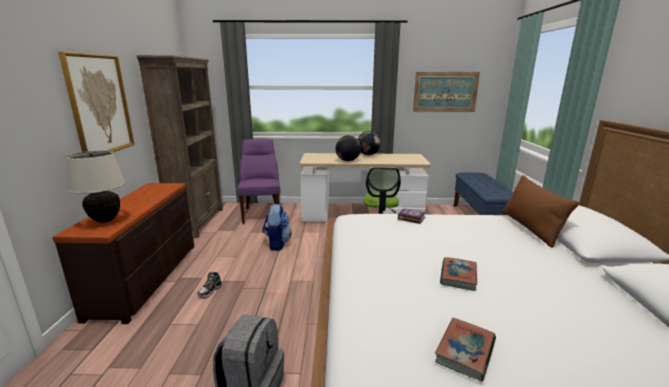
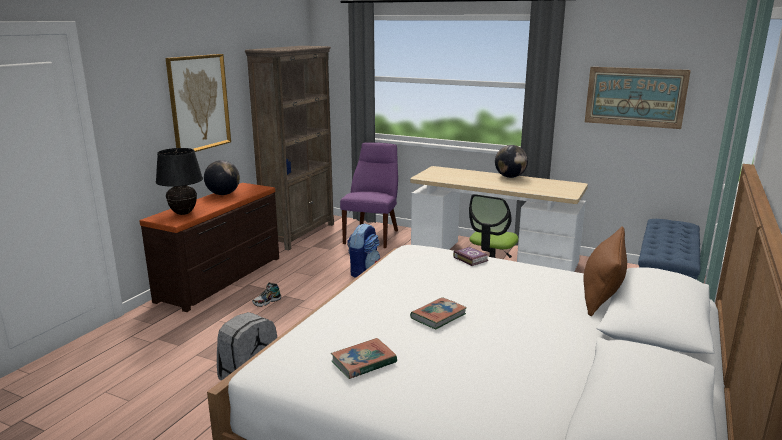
camera: 25 degrees right, 0 degrees up
(106, 220) = (183, 213): beige table lamp -> black table lamp
(347, 160) = (471, 182): globe -> globe (223, 194)

